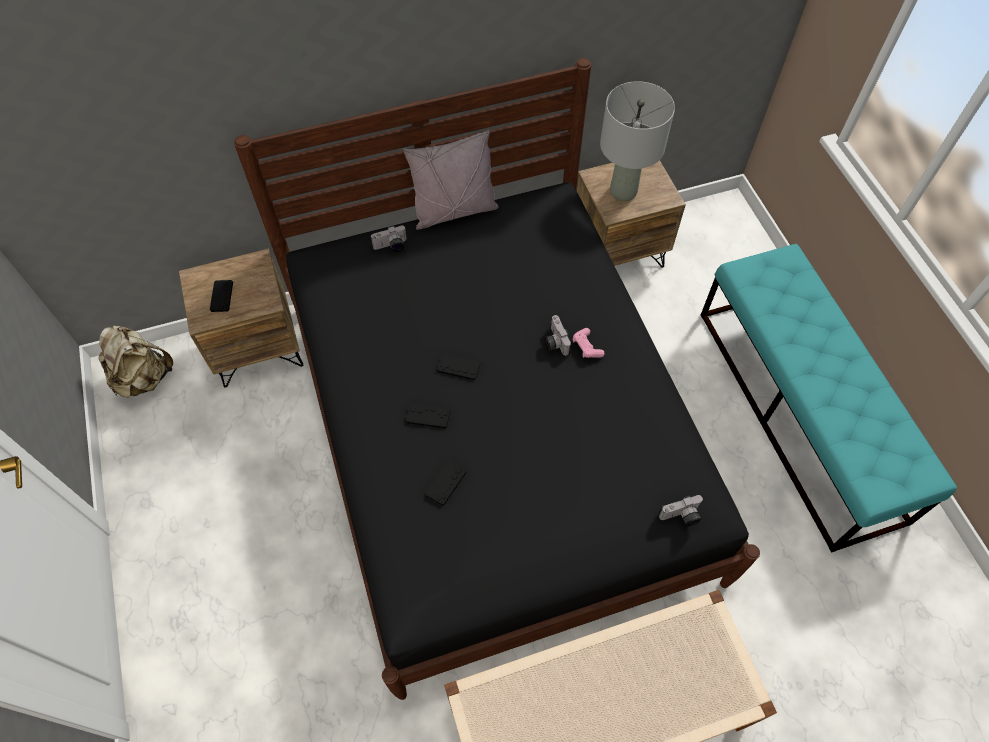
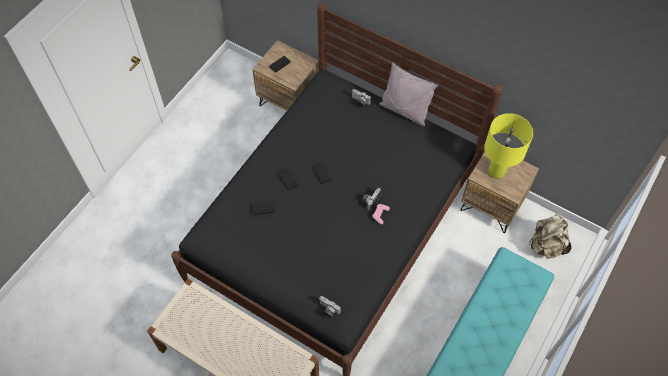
camera: 50 degrees right, 0 degrees up
(143, 378) = (236, 74): beige backpack -> beige backpack (546, 245)
(622, 192) = (496, 171): grey table lamp -> yellow table lamp

